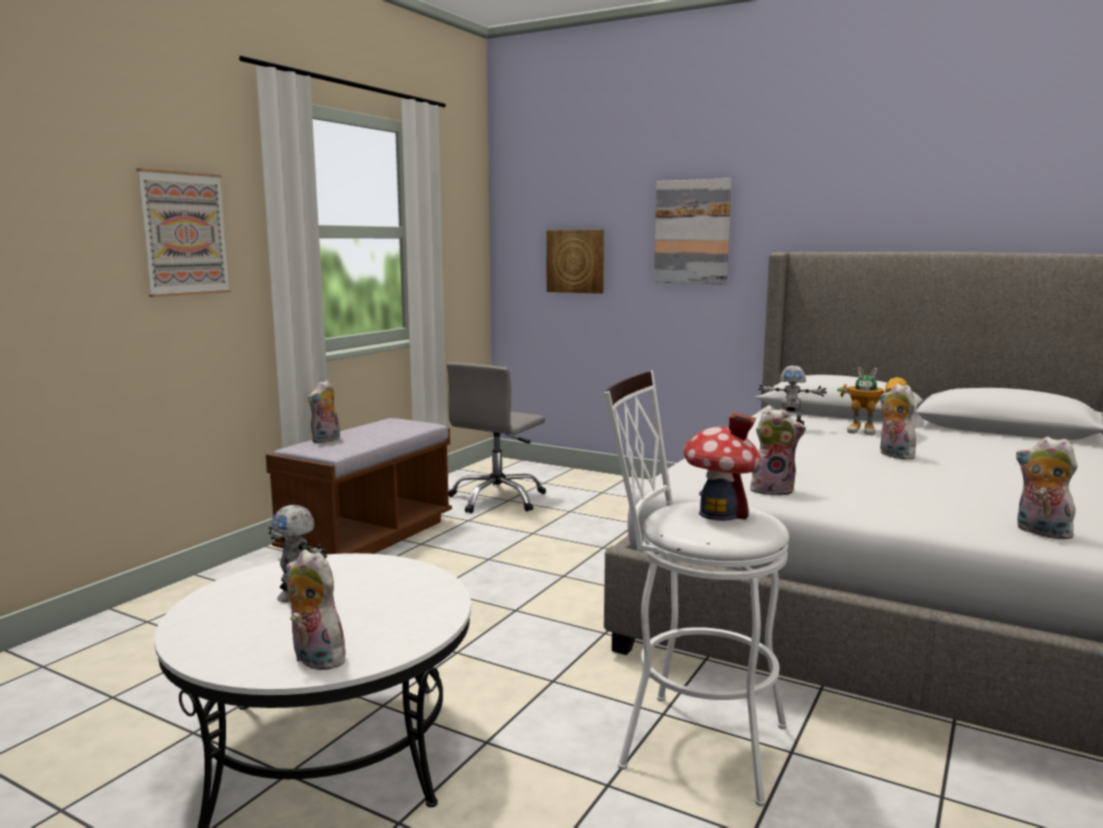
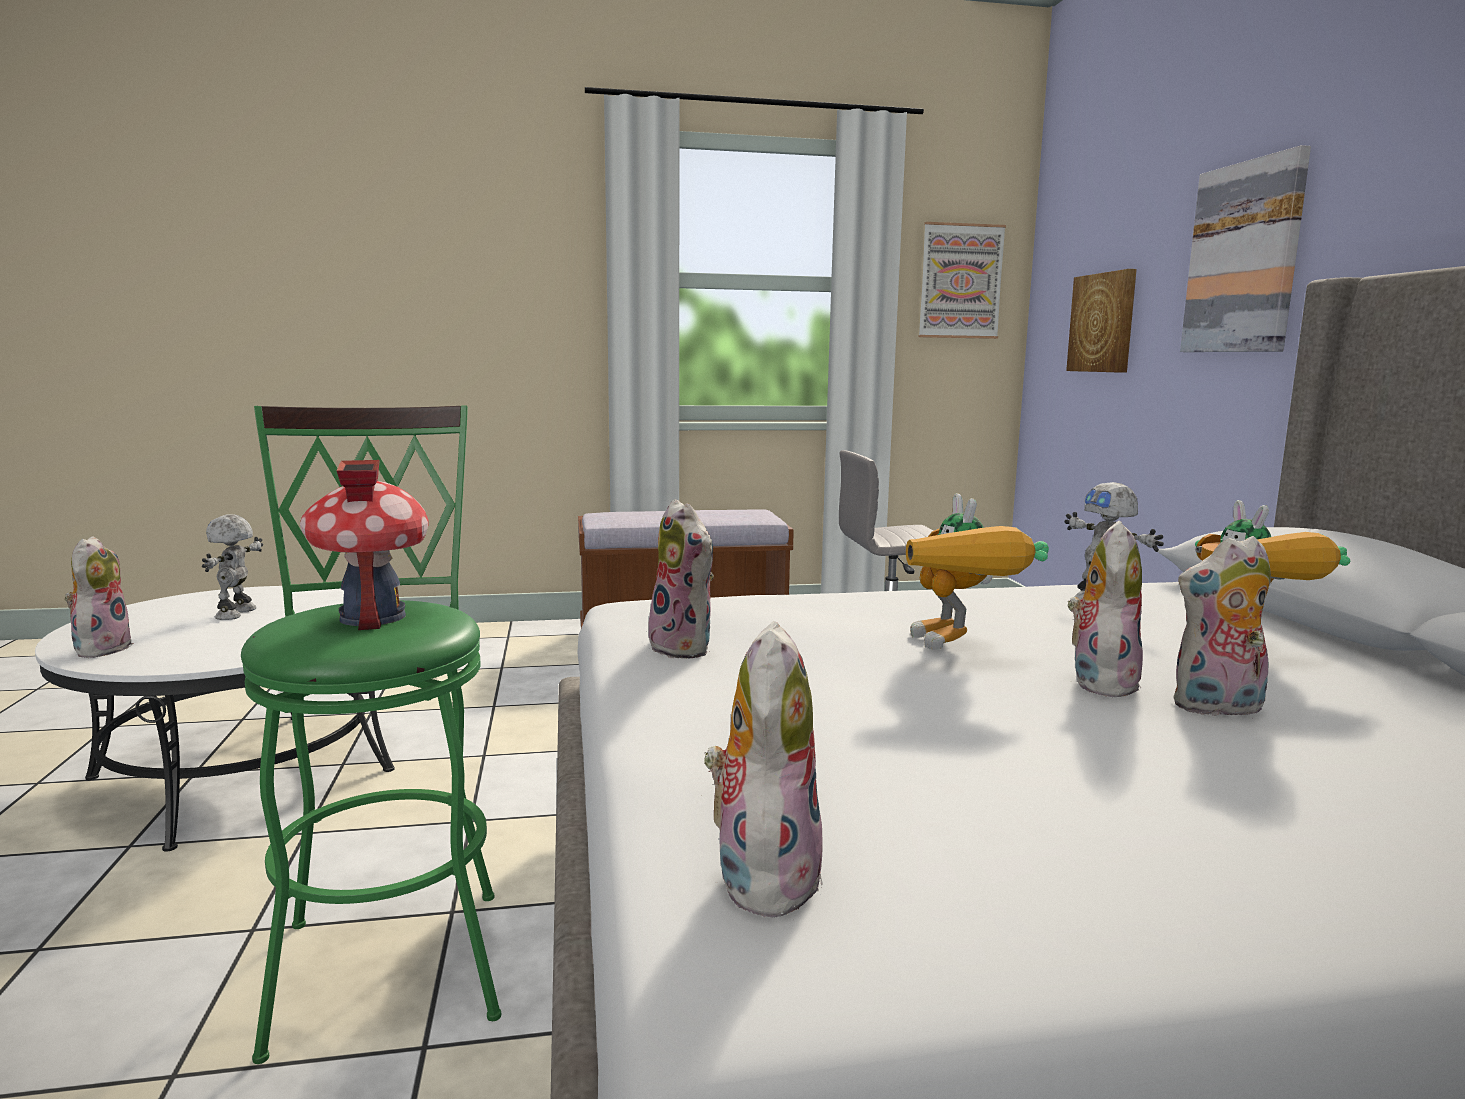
camera: 50 degrees right, 0 degrees up
(184, 234) = (521, 280): picture -> picture (960, 281)
(326, 440) = (635, 513): plush toy -> plush toy (1217, 708)
(689, 741) = (392, 952): white stool -> green stool
(836, 457) = (959, 648): none -> toy robot

